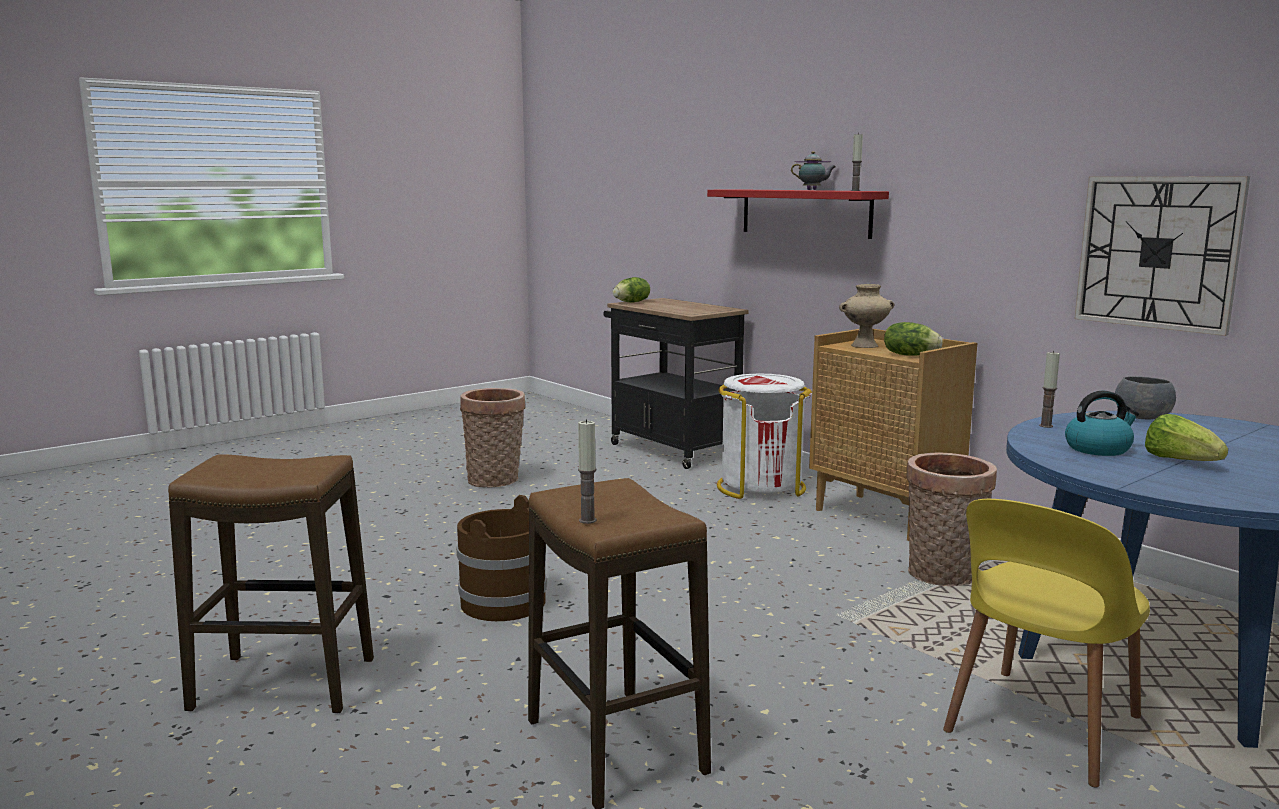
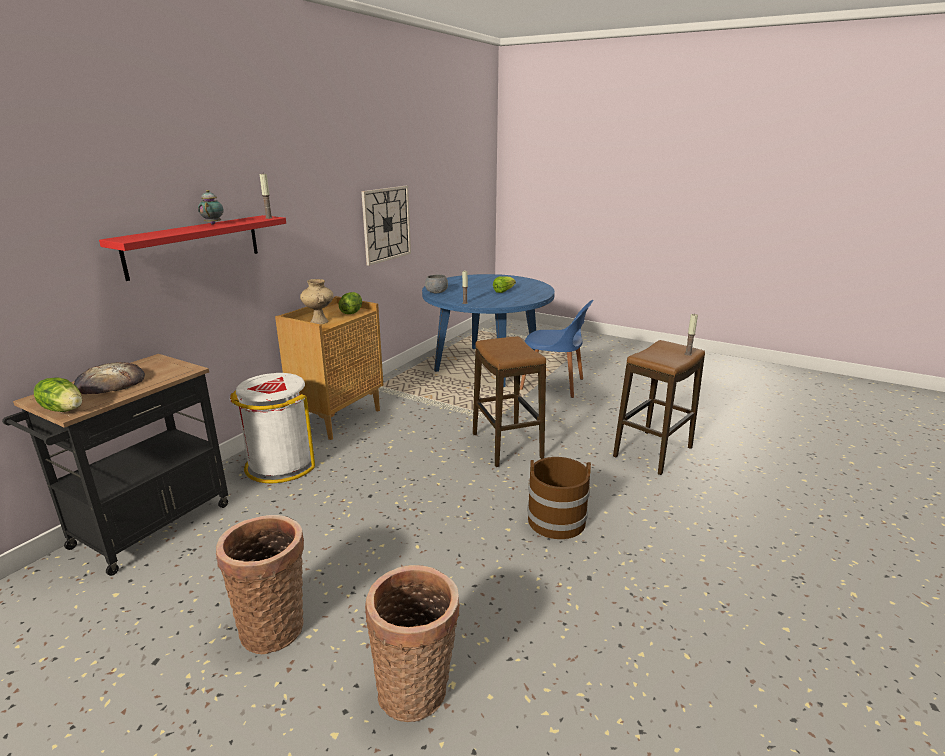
camera: 110 degrees left, 10 degrees up
(284, 684) = (722, 565): stool -> stool (506, 446)
(678, 305) = (110, 383): none -> bread
(943, 576) = (427, 401): basket -> basket (417, 690)
(1040, 727) = (554, 385): yellow chair -> blue chair
(1098, 449) = (497, 298): kettle -> none

